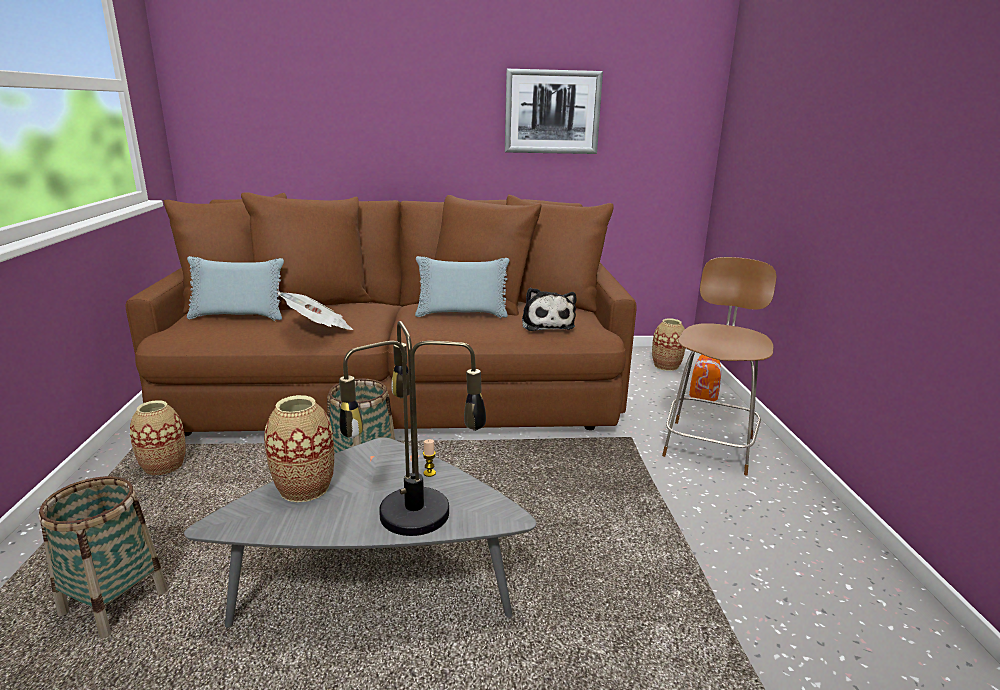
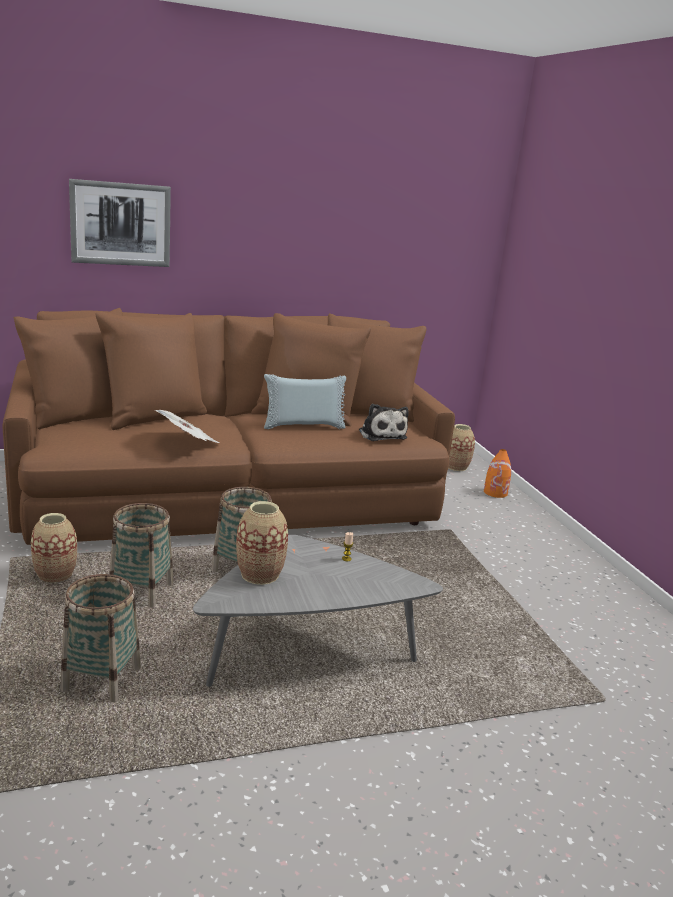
camera: 15 degrees left, 0 degrees up
(237, 492) = (141, 591): none -> basket
(238, 316) = (100, 431): blue pillow -> none
(415, 512) = (354, 586): table lamp -> none
(552, 112) = (361, 236): picture -> picture (120, 224)
(709, 445) = (512, 532): brown stool -> none

